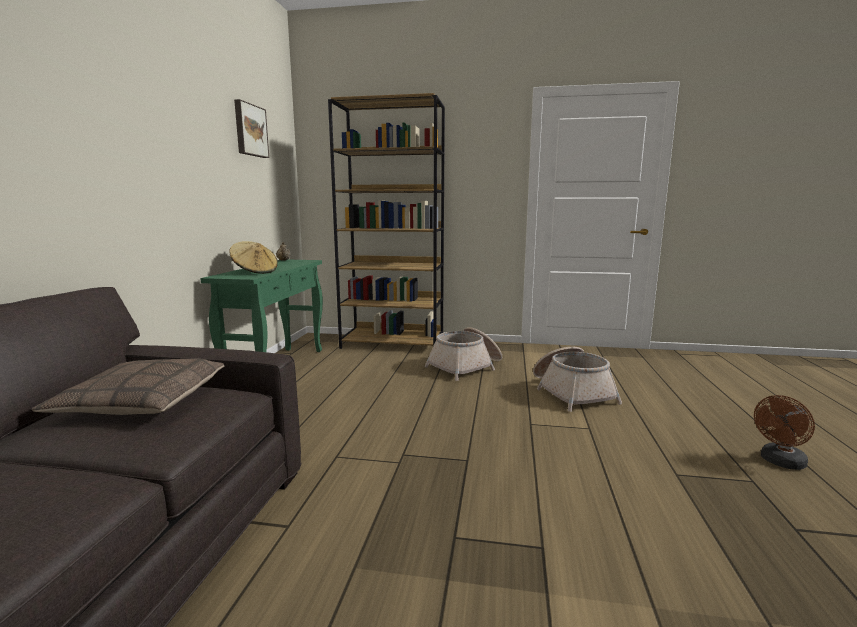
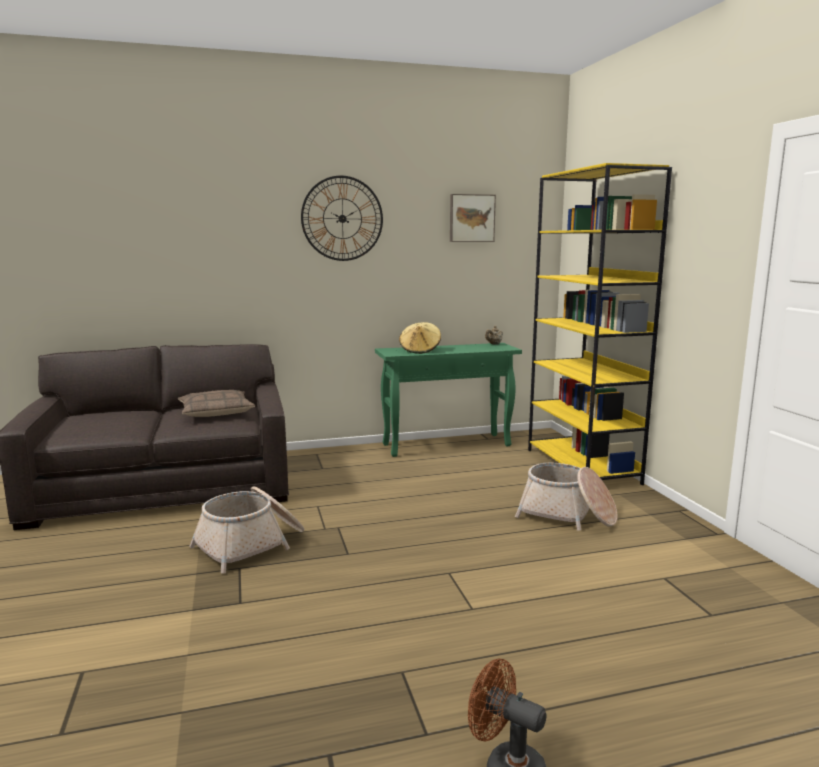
camera: 65 degrees right, 0 degrees up
(147, 102) = (342, 218): none -> wall clock
(393, 343) = (582, 466): brown bookcase -> yellow bookcase
(571, 392) = (571, 588): basket -> basket (251, 544)

